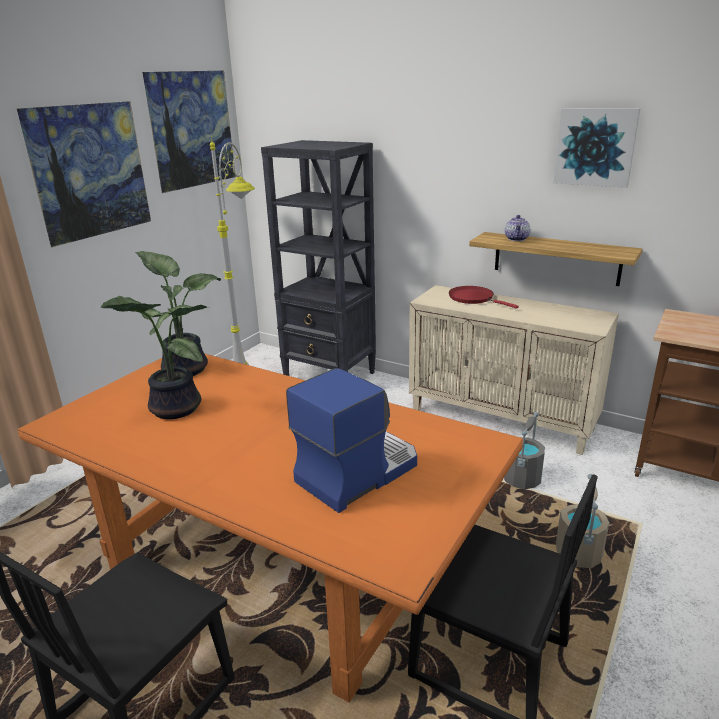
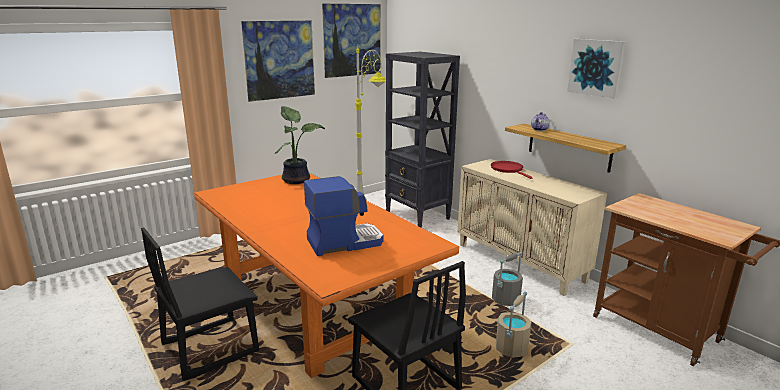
camera: 20 degrees right, 5 degrees down
(172, 409) = (273, 197): potted plant -> none

